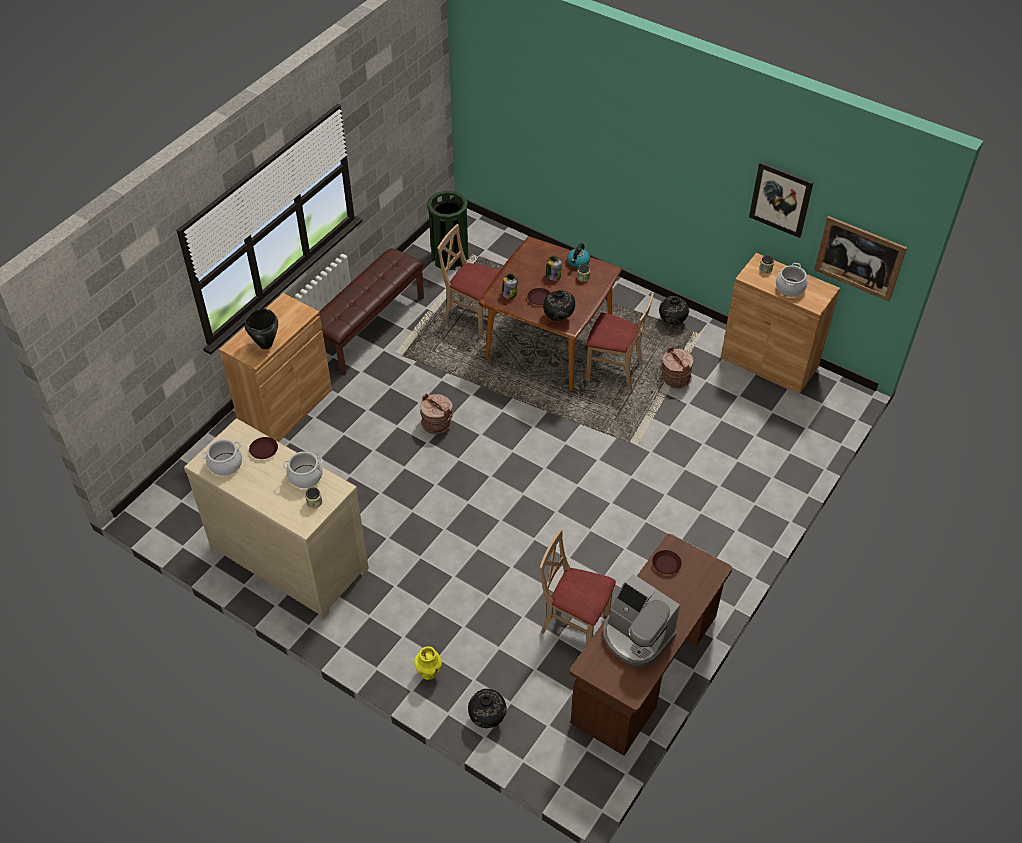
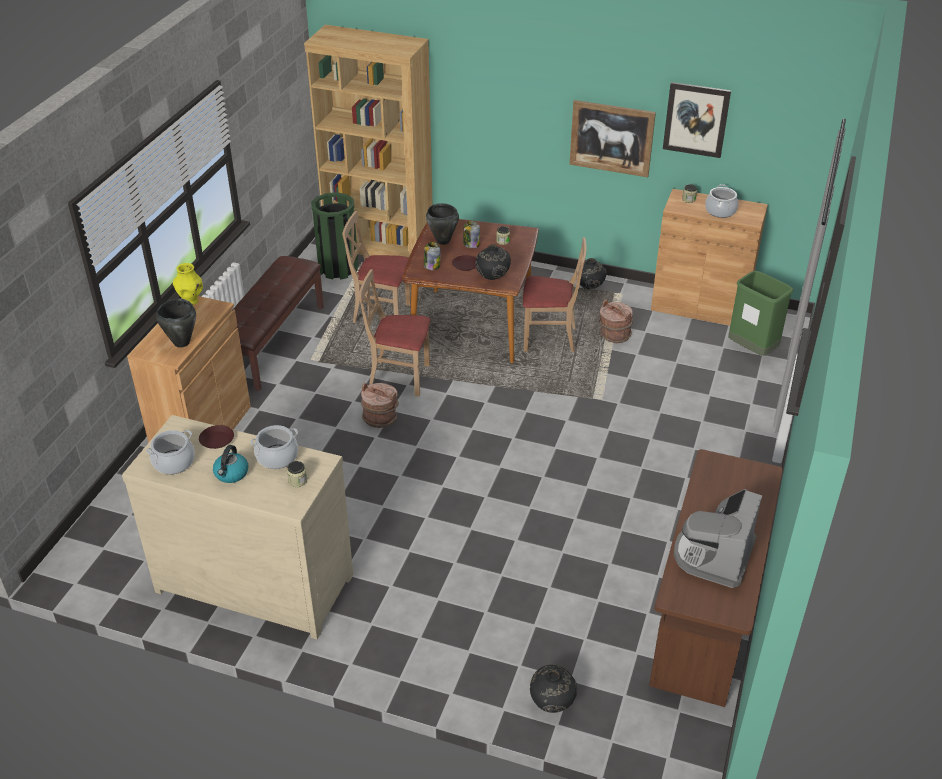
camera: 15 degrees left, 10 degrees down
(429, 673) = (464, 670): yellow vase -> yellow vase (191, 301)
(494, 239) = (379, 246): none -> brown bookcase
(528, 267) = (442, 241): none -> black cooking pot
(575, 625) = (610, 583): beige chair -> beige chair (399, 377)
(578, 262) = (492, 230): kettle -> kettle (231, 474)
(636, 636) = (714, 555): coffee machine -> coffee machine turned 90 degrees clockwise
(666, 564) = (712, 478): brown plate -> none
(798, 420) = (752, 350): none -> green trash can
(859, 258) = (786, 164): picture -> picture (611, 138)

